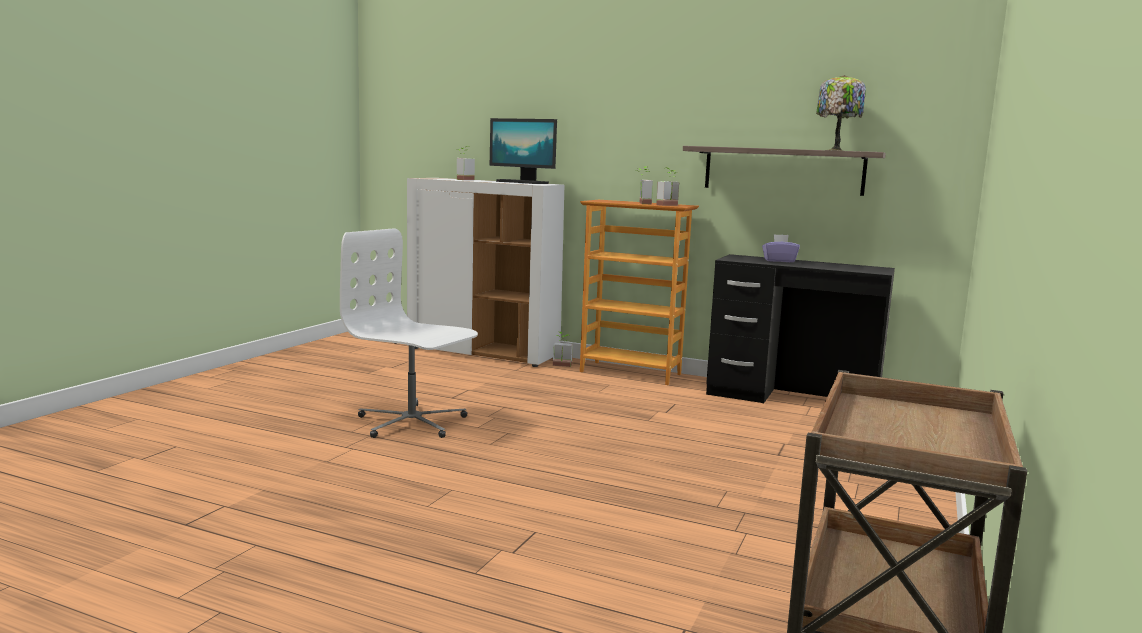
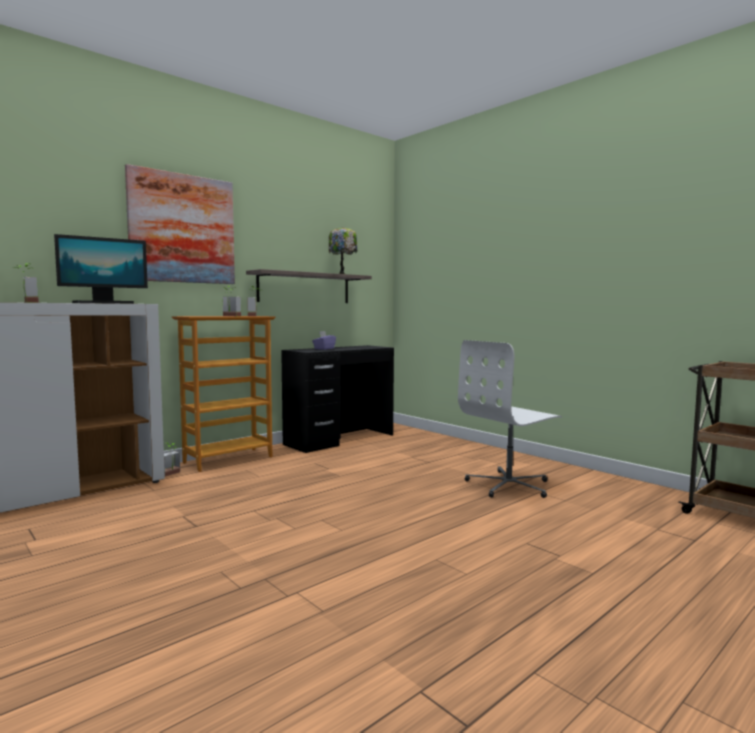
camera: 65 degrees left, 5 degrees down
(411, 423) = (249, 553): white office chair -> white office chair (509, 485)
(620, 100) = (182, 229): none -> picture

